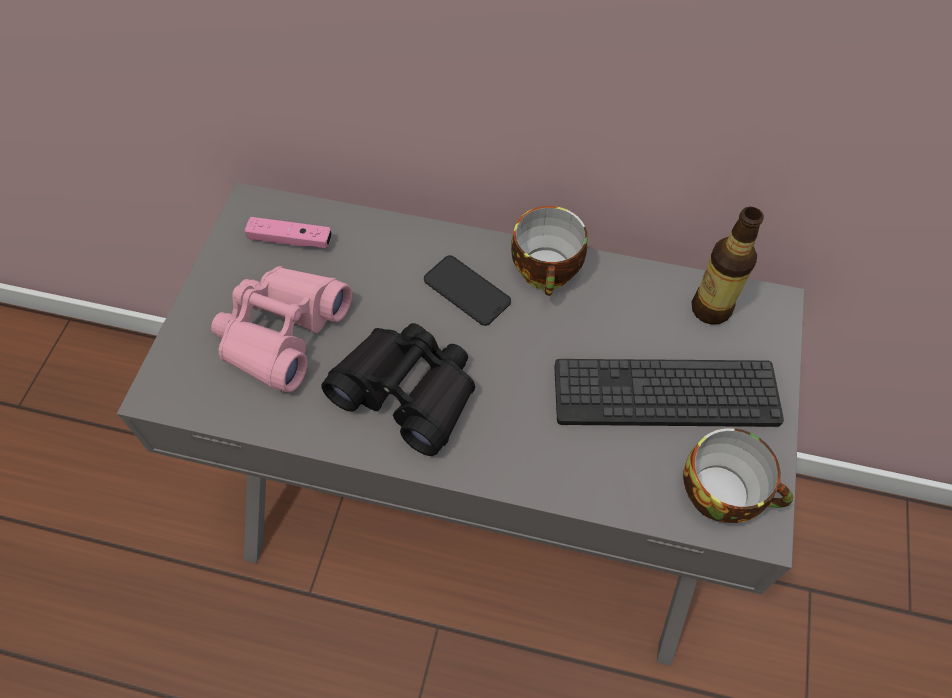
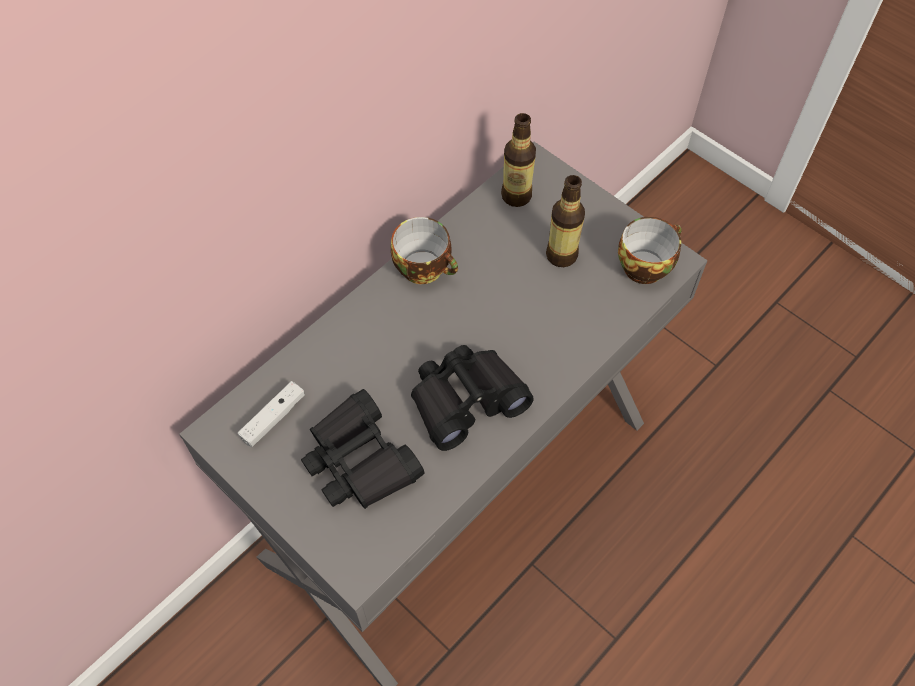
camera: 60 degrees left, 0 degrees up
(282, 332) = (359, 461): pink binoculars -> black binoculars
(290, 240) = (273, 418): pink game controller -> white game controller
(467, 291) = (406, 323): phone -> none
(665, 394) = (561, 255): keyboard -> bottle

